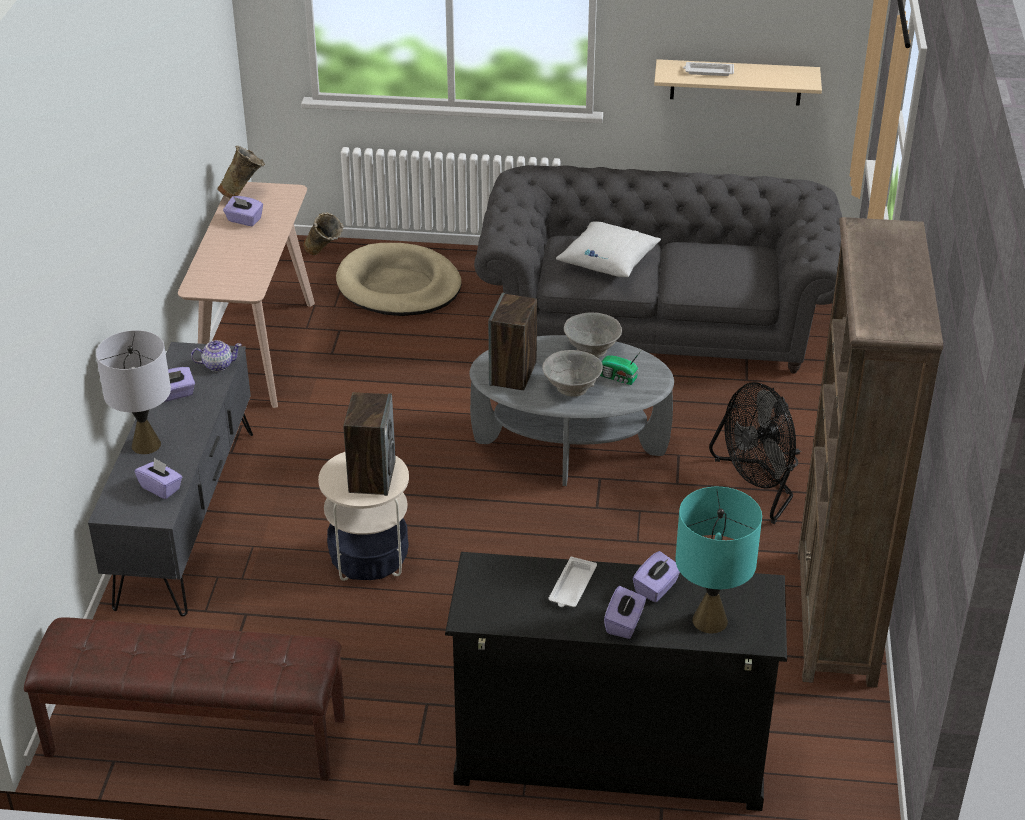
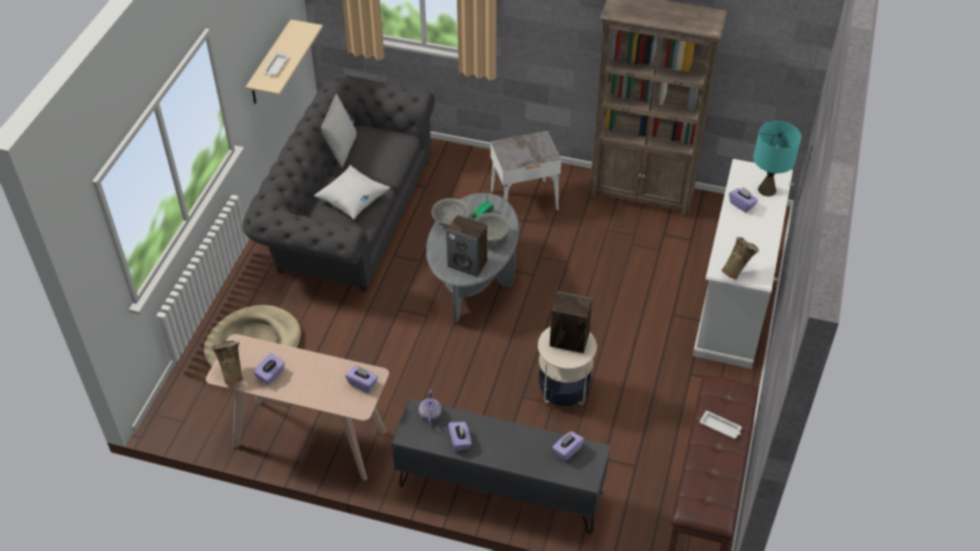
camera: 80 degrees left, 10 degrees up
(146, 445) = (517, 459): grey table lamp -> none
(324, 256) = (193, 388): beige vase -> beige vase (737, 271)
(572, 587) = (739, 236): white tray -> white tray (720, 427)
(608, 756) = (734, 301): black cabinet -> white cabinet
(624, 624) = (768, 221): purple tissue box -> purple tissue box (362, 383)
(708, 241) = (341, 149): none -> grey pillow
(761, 482) = (525, 200): black fan -> side table

